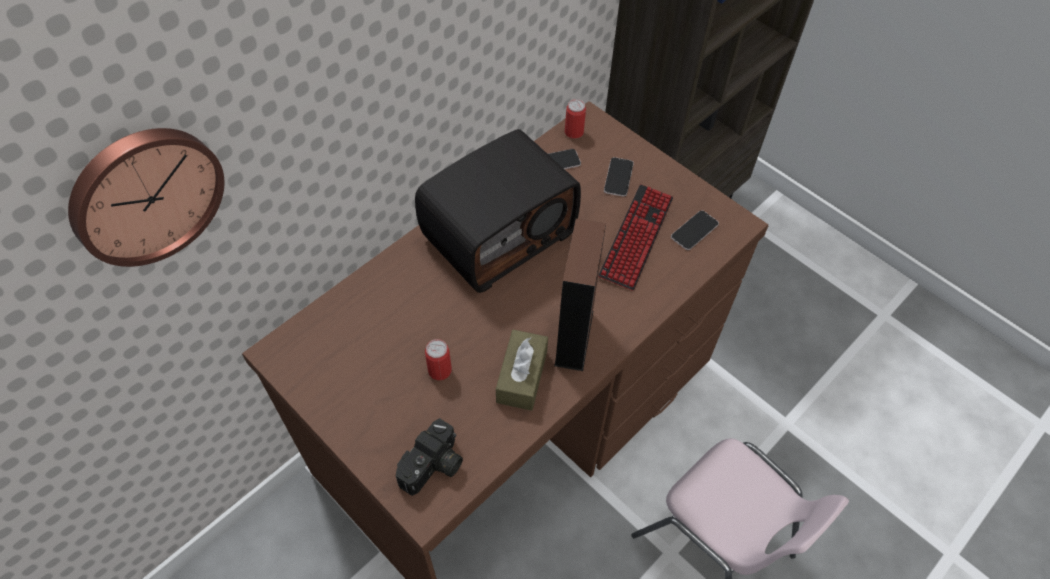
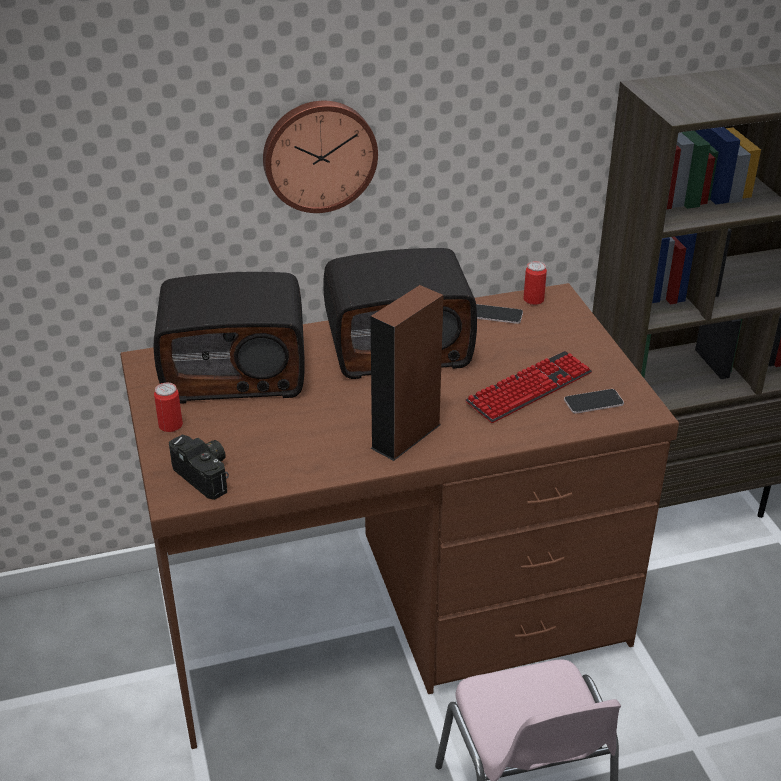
camera: 30 degrees right, 20 degrees down
(145, 194) = (82, 140): wall clock -> wall clock (319, 155)
(373, 328) = (236, 371): none -> radio
(434, 467) = (206, 475): camera -> camera turned 105 degrees counterclockwise
(440, 370) = (267, 416): can -> can (170, 425)
(522, 376) = (334, 445): brown tissue box -> none
(618, 177) = (549, 342): phone -> none

